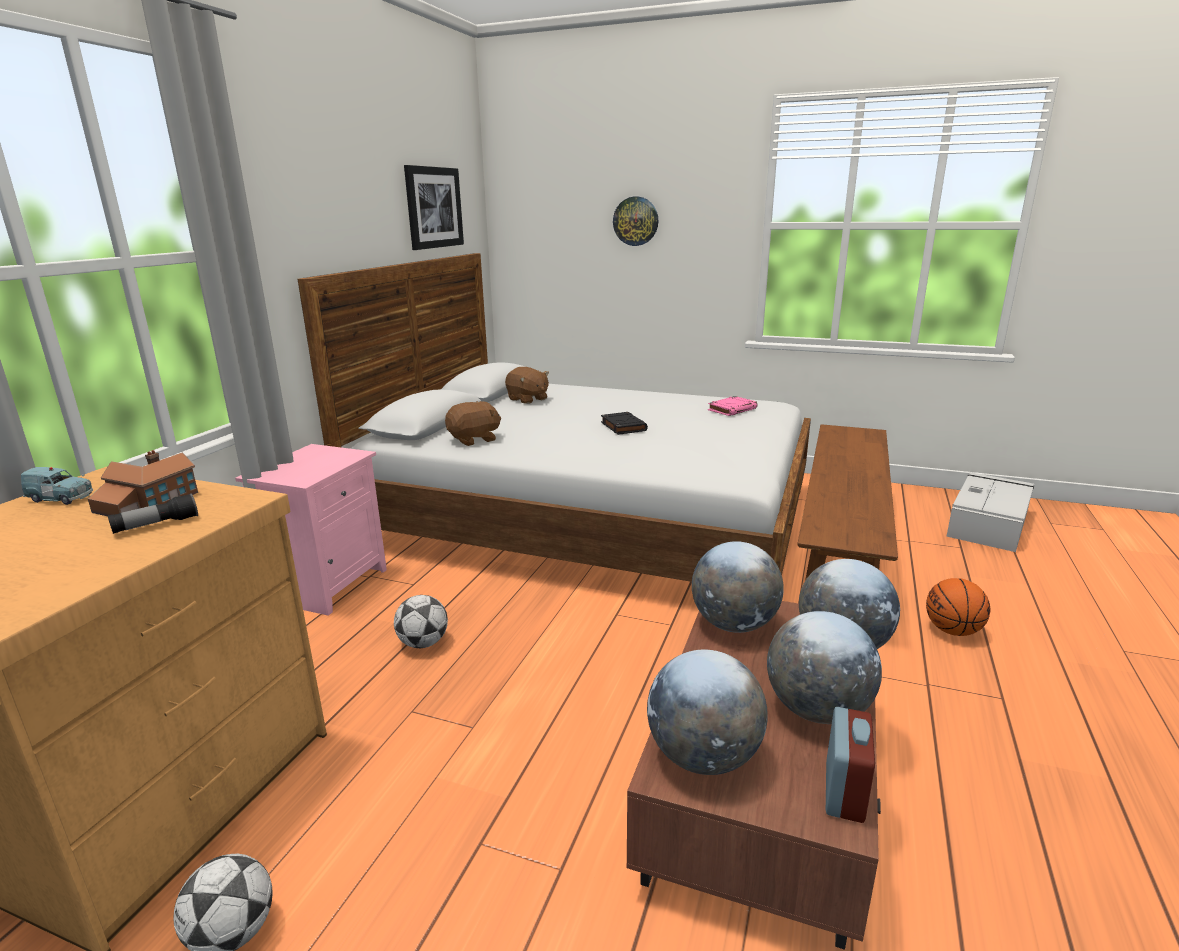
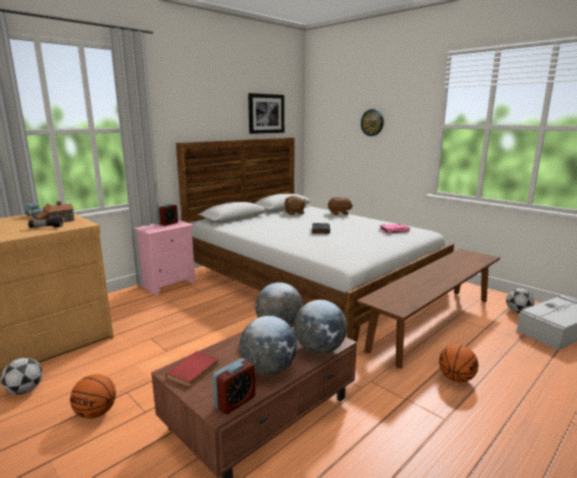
camera: 25 degrees right, 5 degrees down
(317, 458) = (168, 223): none -> alarm clock
(423, 643) = (180, 315): football -> football (518, 312)
(463, 914) = (96, 413): none -> basketball
(474, 439) = (244, 226): brown plush toy -> brown plush toy (339, 213)
(703, 757) = (195, 371): globe -> red book

